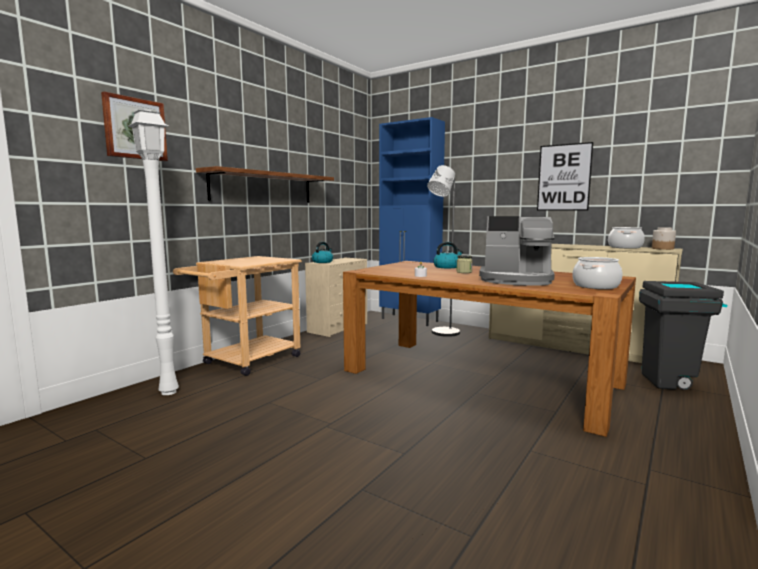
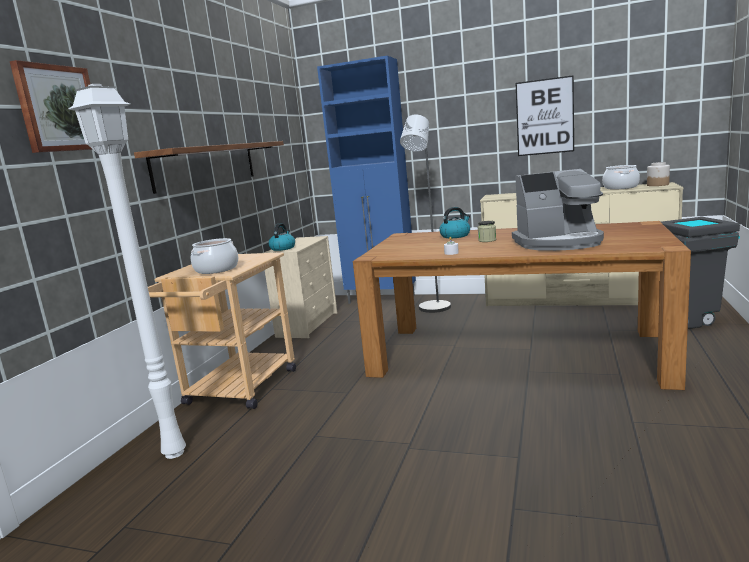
camera: 15 degrees left, 5 degrees up
(595, 286) = (645, 238): cooking pot -> cooking pot (216, 269)

